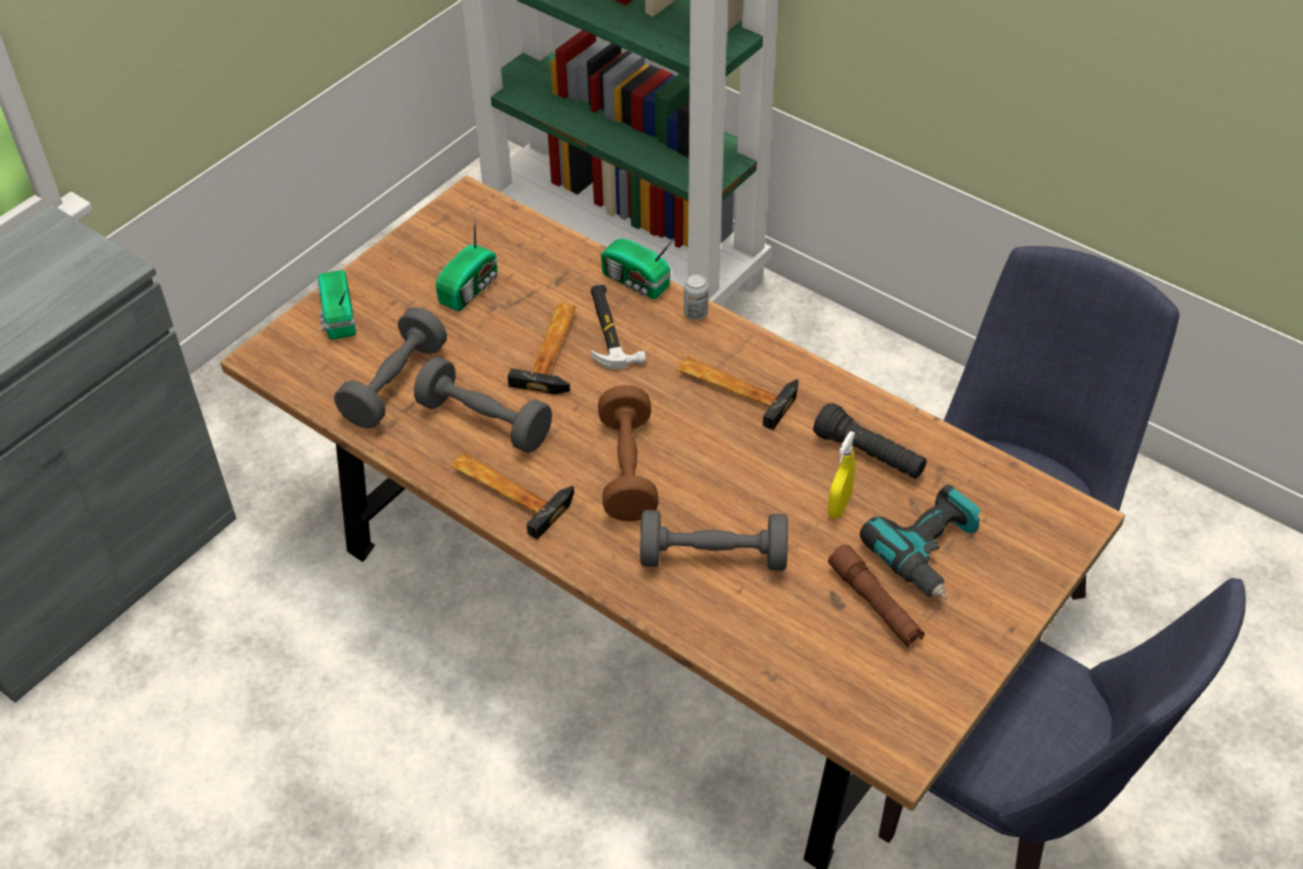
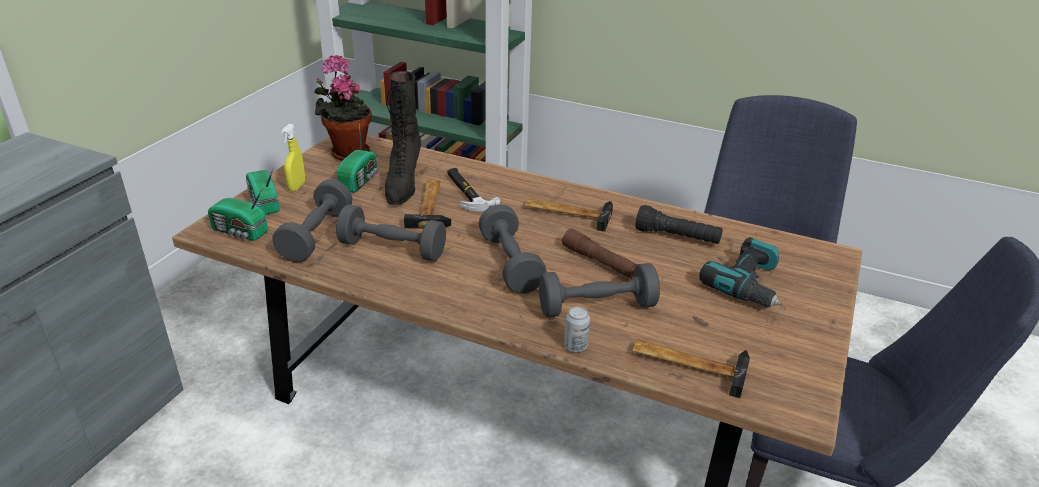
camera: 15 degrees left, 15 degrees down
(465, 229) = (347, 152): none -> potted plant
(509, 490) = (424, 286): hammer -> hammer (688, 363)
(526, 303) = (403, 184): none -> black boot
(627, 469) = (510, 264): brown dumbbell -> grey dumbbell
(636, 282) = (476, 168): radio -> radio (240, 232)
(695, 313) = (523, 179): can -> can (575, 346)
(839, 506) = (672, 267): yellow spray bottle -> yellow spray bottle (297, 186)
(875, 604) = (729, 319): brown flashlight -> brown flashlight (600, 262)

